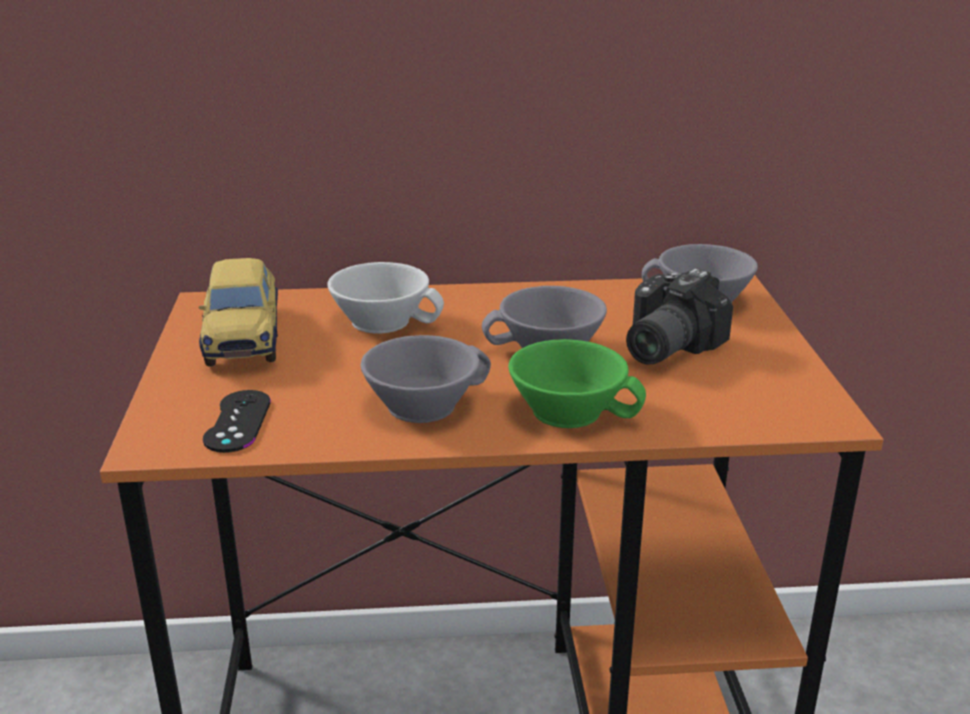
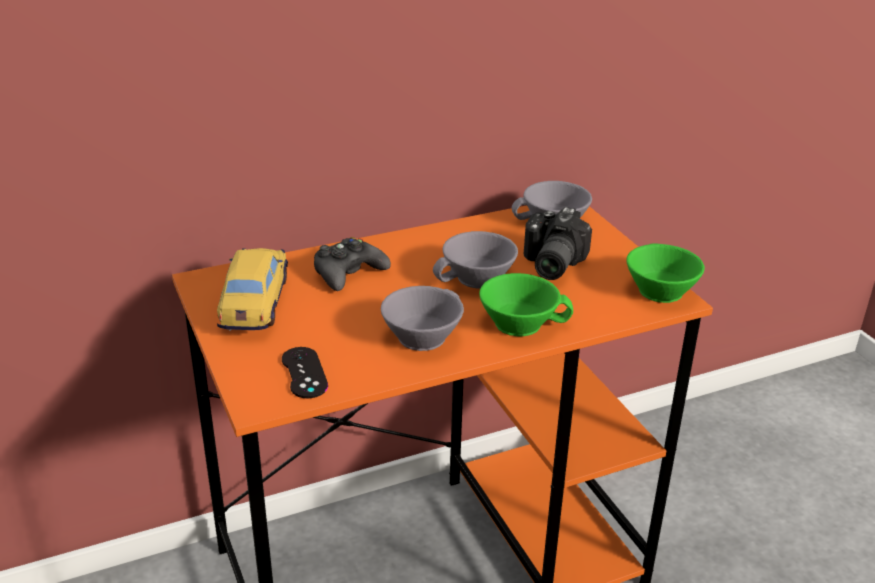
camera: 20 degrees left, 5 degrees up
(243, 337) = (254, 305): toy car -> toy car turned 150 degrees counterclockwise
(385, 319) = (348, 273): white cup -> black game controller
(805, 401) = (657, 289): none -> green cup

